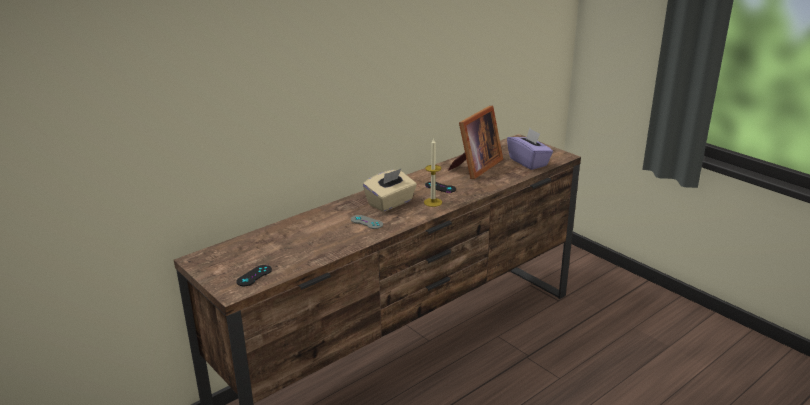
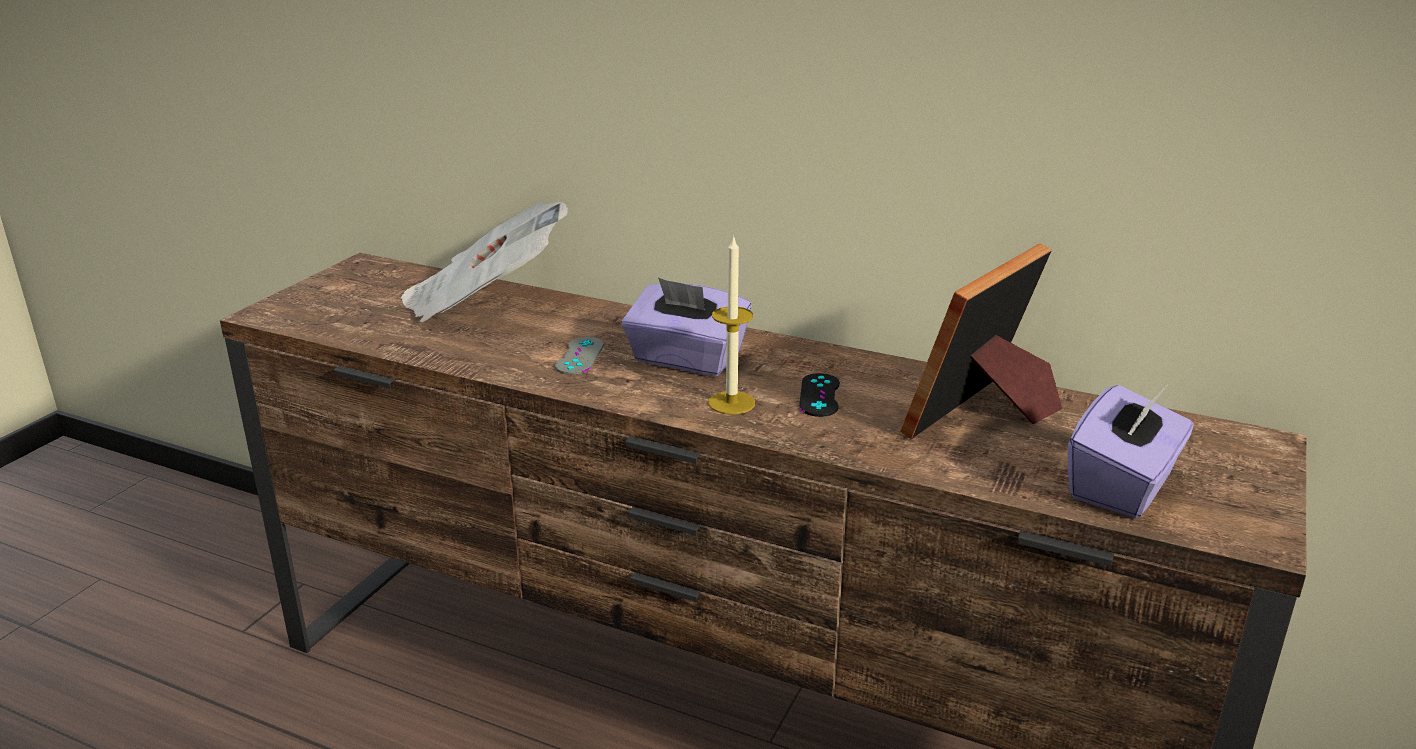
camera: 65 degrees right, 0 degrees up
(254, 276) = (323, 314): black game controller -> none
(287, 234) = (484, 303): none -> newspaper
(390, 203) = (686, 360): beige tissue box -> purple tissue box
(475, 167) = (984, 415): picture frame -> picture frame turned 120 degrees clockwise

